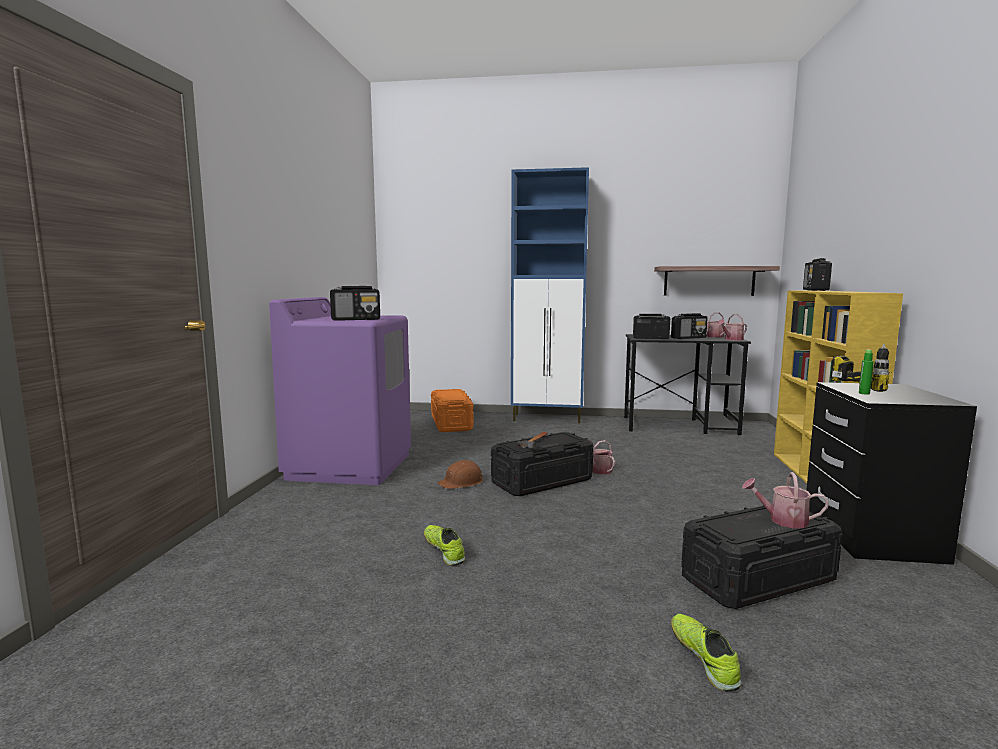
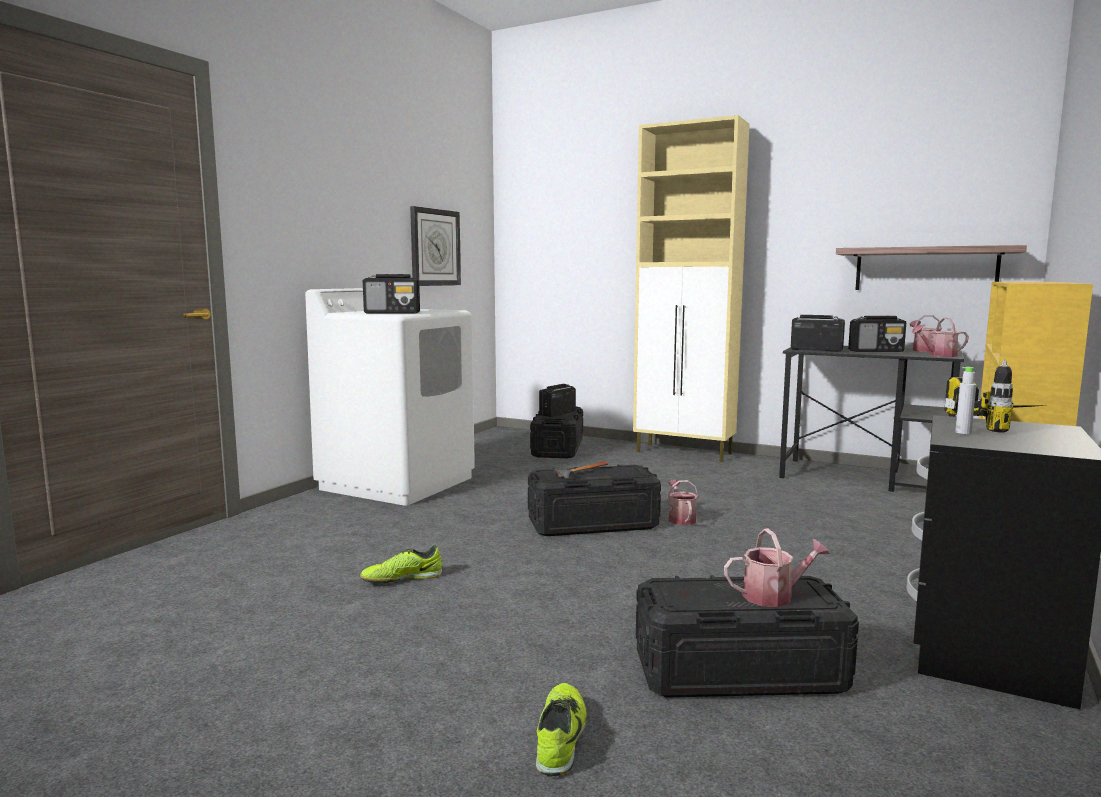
camera: 20 degrees right, 0 degrees up
(344, 262) = (435, 247): none -> wall clock
(350, 466) = (398, 483): purple washing machine -> white washing machine
(444, 550) = (402, 579): shoe -> shoe turned 105 degrees counterclockwise
(451, 423) = (558, 448): orange storage box -> black storage box
(462, 482) = (497, 513): brown hard hat -> none
(548, 418) = (685, 453): blue cabinet -> beige cabinet
(782, 520) = (774, 596): watering can -> watering can turned 135 degrees clockwise
(815, 290) = (1023, 281): radio -> radio (557, 414)
(864, 393) = (963, 432): green bottle -> grey bottle

